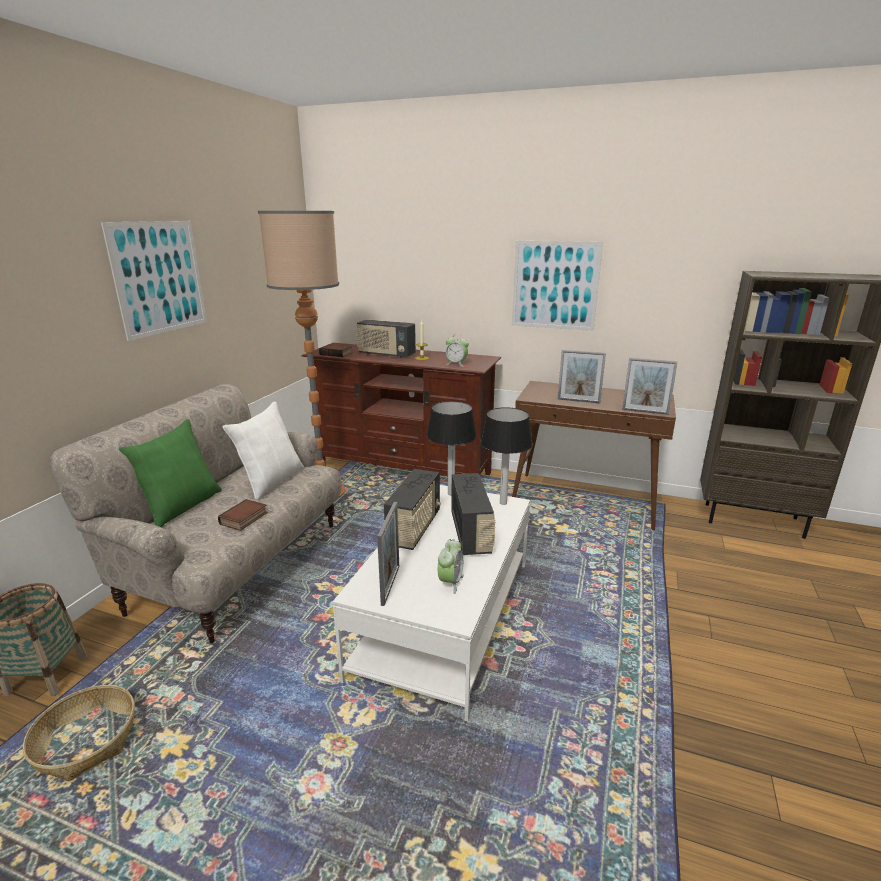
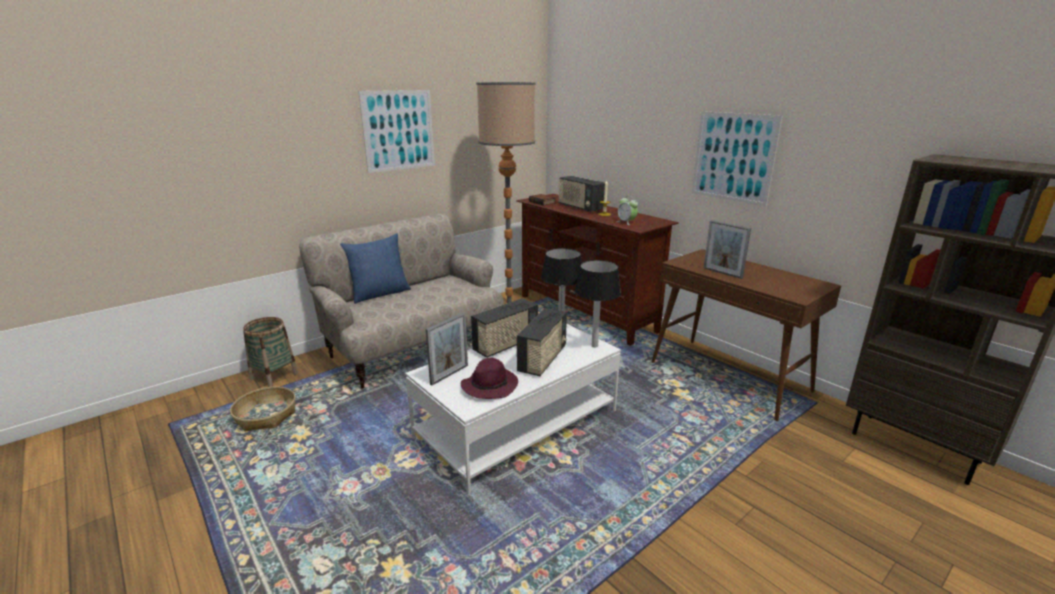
camera: 30 degrees right, 0 degrees up
(181, 506) = (379, 293): green pillow -> blue pillow
(244, 519) = (406, 310): book -> none
(271, 481) = (446, 290): white pillow -> none
(450, 582) = (490, 385): alarm clock -> purple hat
(645, 412) = (778, 294): picture frame -> none

